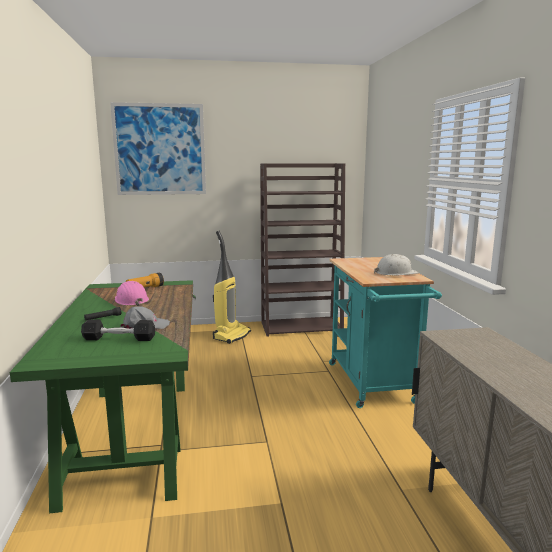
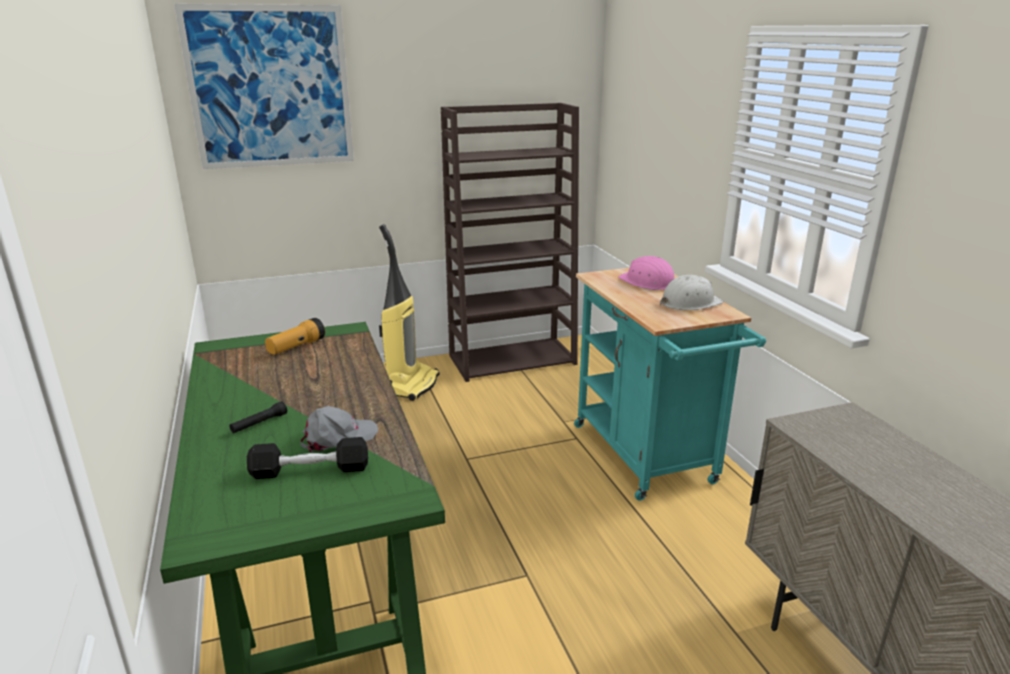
camera: 10 degrees left, 10 degrees up
(131, 300) = (286, 377): pink hard hat -> pink hard hat (648, 282)

